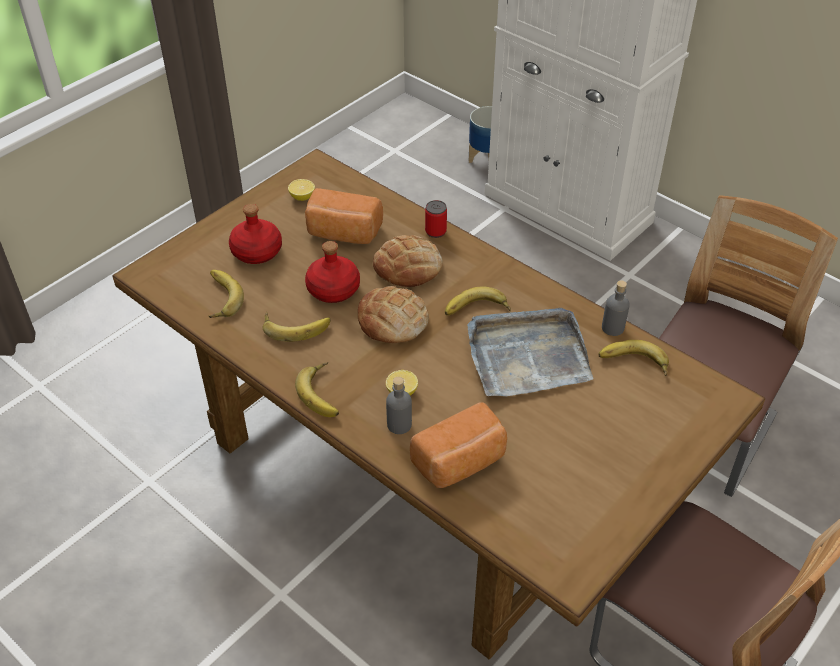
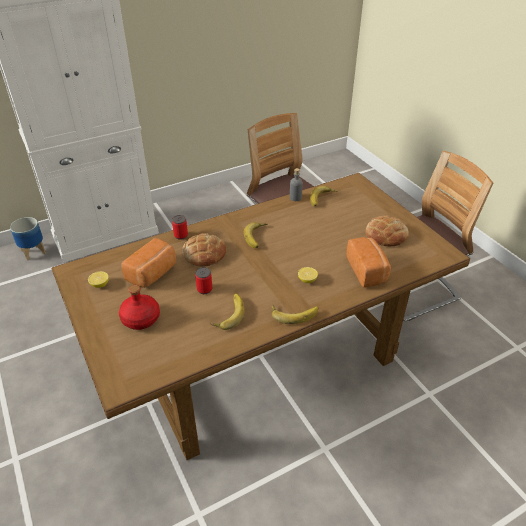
camera: 70 degrees left, 5 degrees down
(219, 297) = (176, 348): banana -> none
(333, 290) = (204, 289): red bottle -> can
(392, 320) = (247, 270): bread -> bread (386, 235)
(399, 424) = (332, 287): grey bottle -> none
(527, 356) = (301, 229): grey tray -> none

